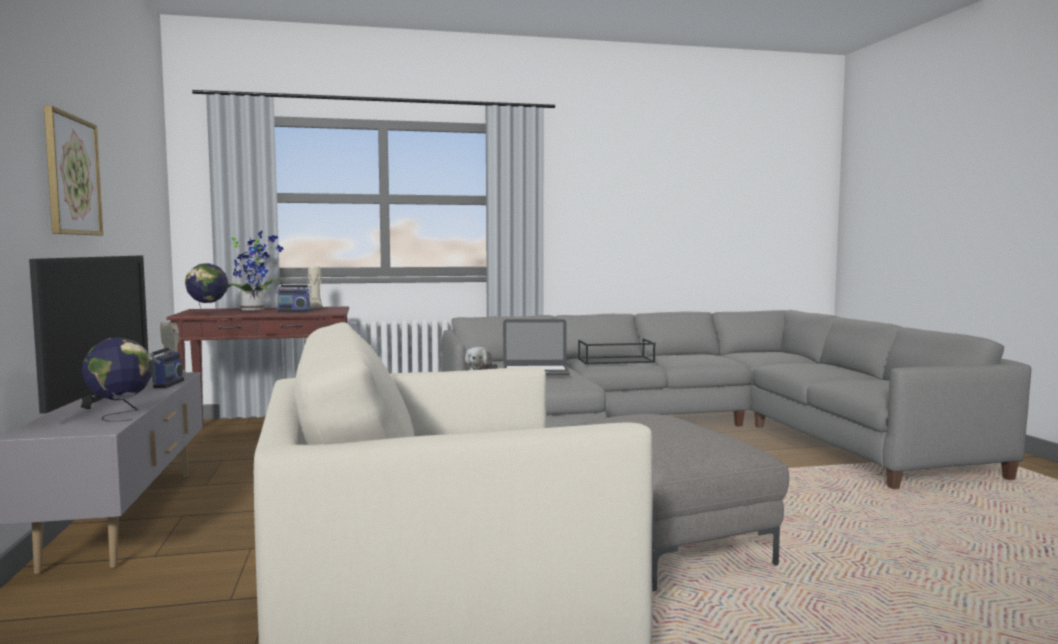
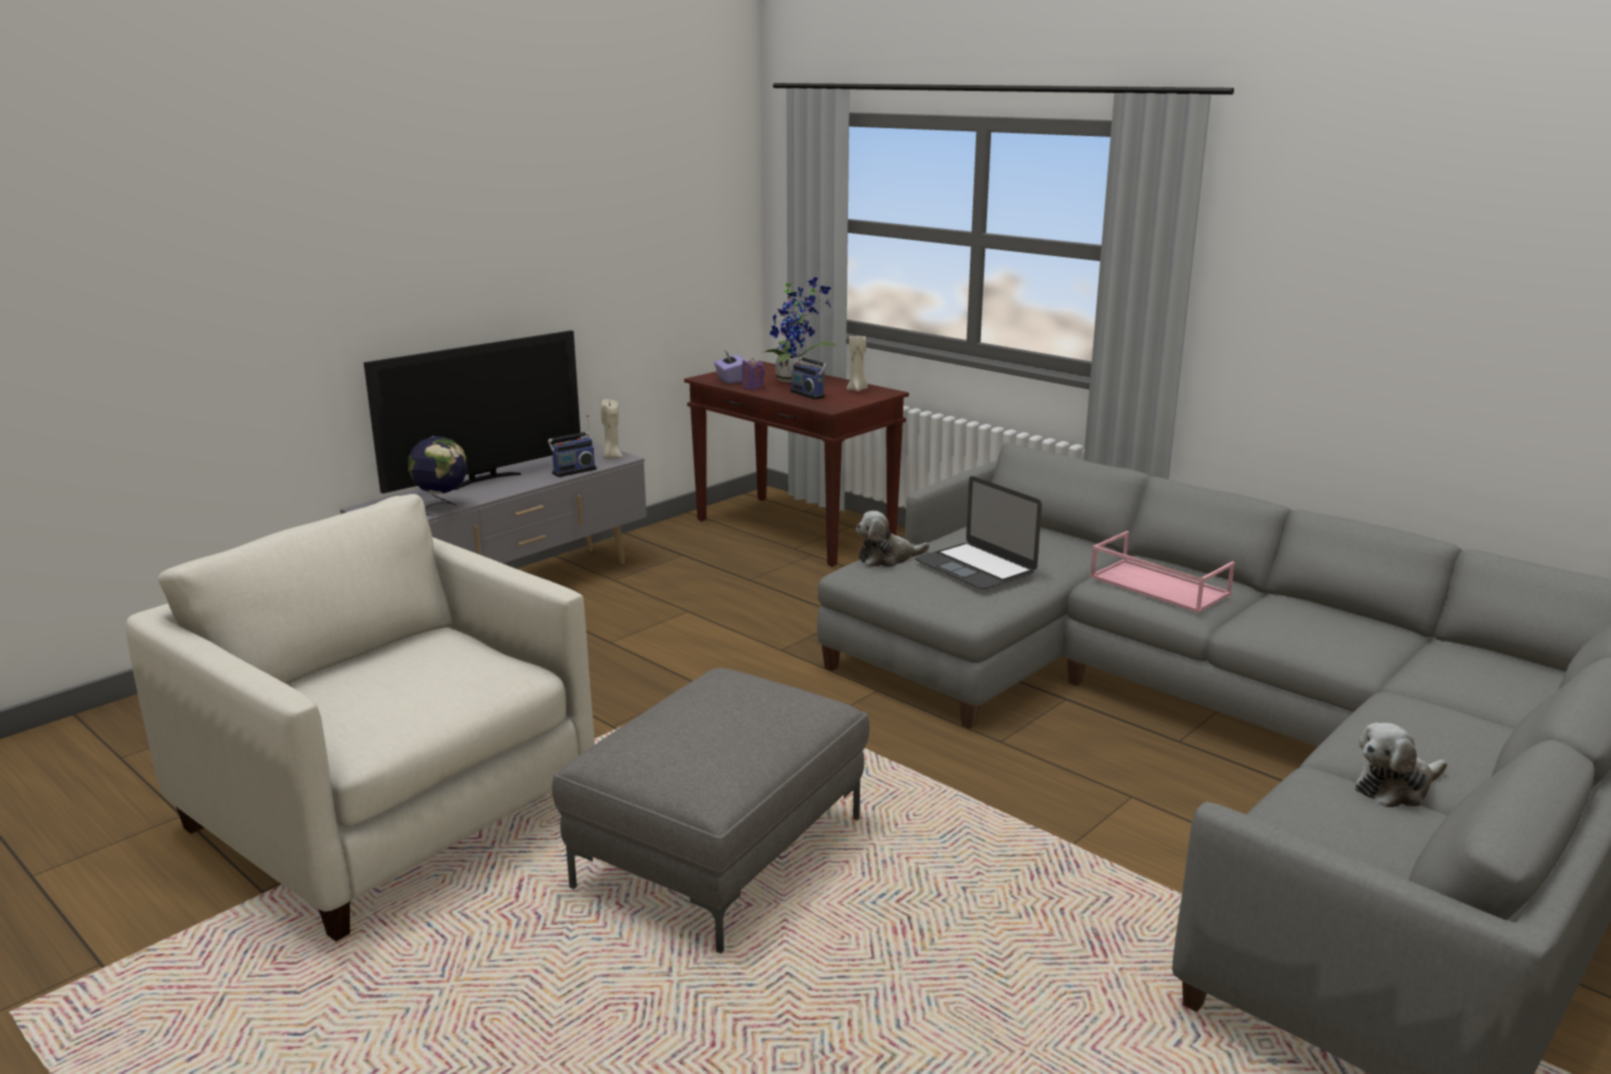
camera: 55 degrees right, 15 degrees up
(72, 175) = (496, 252): picture -> none
(208, 313) = (730, 380): globe -> purple tissue box
(242, 313) = (753, 387): none -> purple candle
(615, 361) = (1157, 585): black tray -> pink tray
(848, 378) = (1395, 788): none -> plush toy

